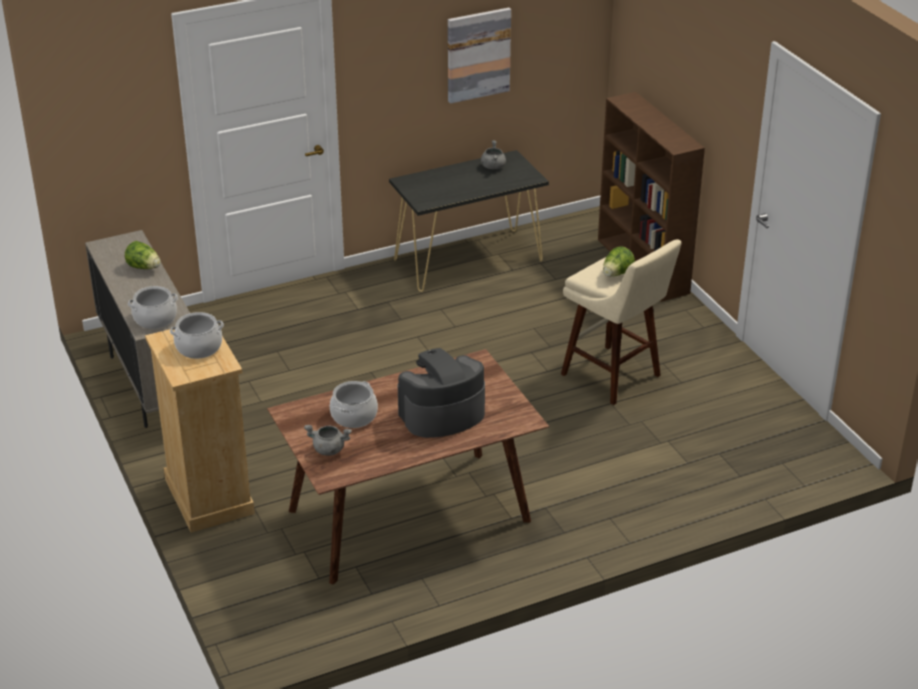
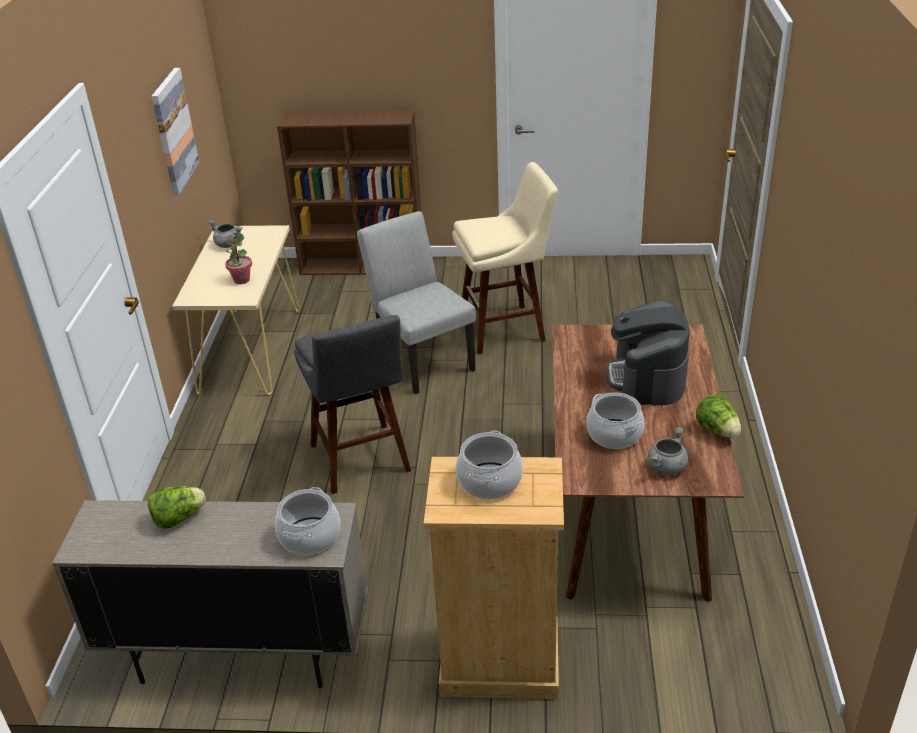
camera: 60 degrees left, 0 degrees up
(373, 364) = (361, 461): none -> grey stool
(447, 192) = (241, 280): none -> potted plant
(469, 260) = (251, 350): black console table -> beige console table
(527, 347) = (422, 359): none -> grey chair
(616, 274) = (495, 226): lettuce -> lettuce (718, 431)

